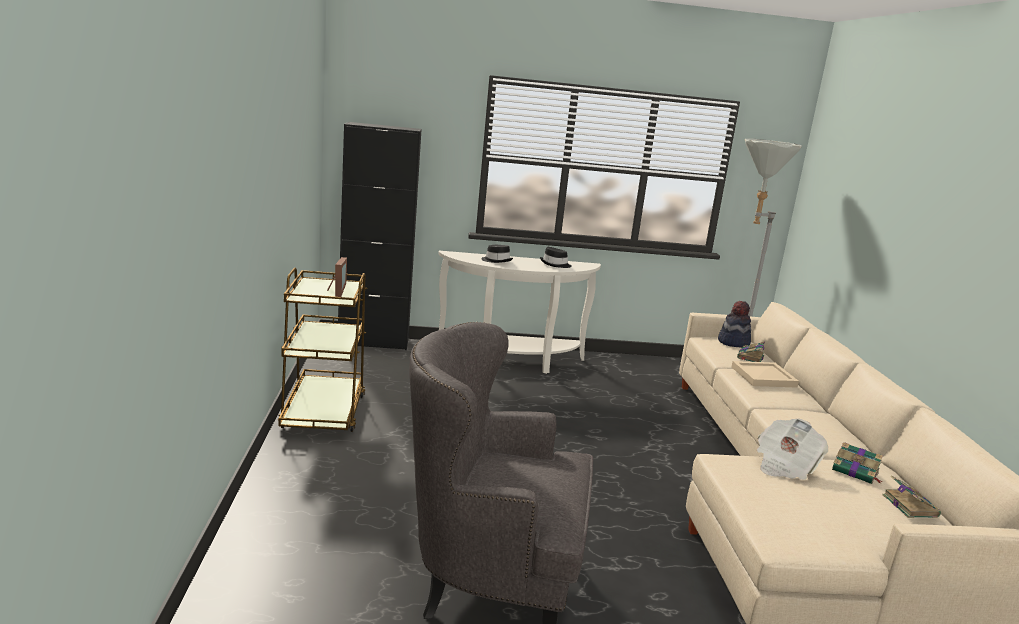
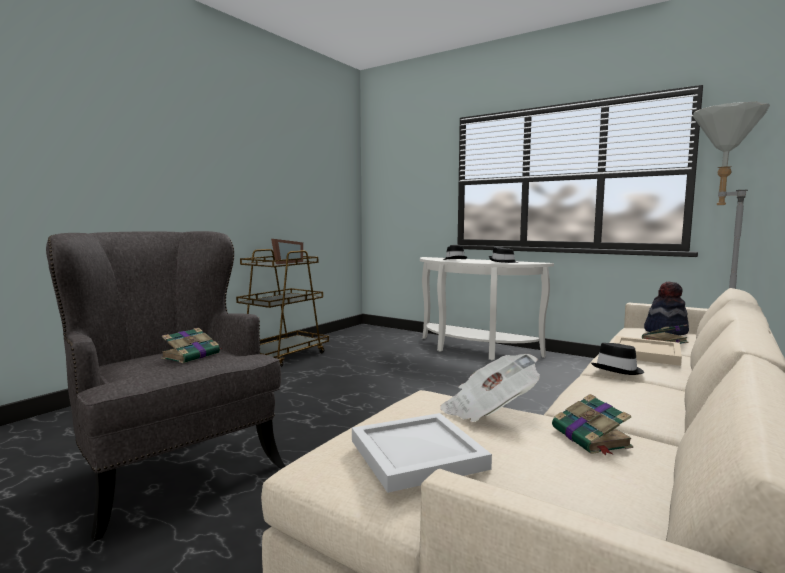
camera: 40 degrees right, 10 degrees down
(373, 342) = (387, 330): black cabinet -> none
(775, 400) = (618, 370): none -> black hat
(818, 515) = (416, 455): none -> white tray
(909, 505) = (609, 490): book -> book (192, 355)

